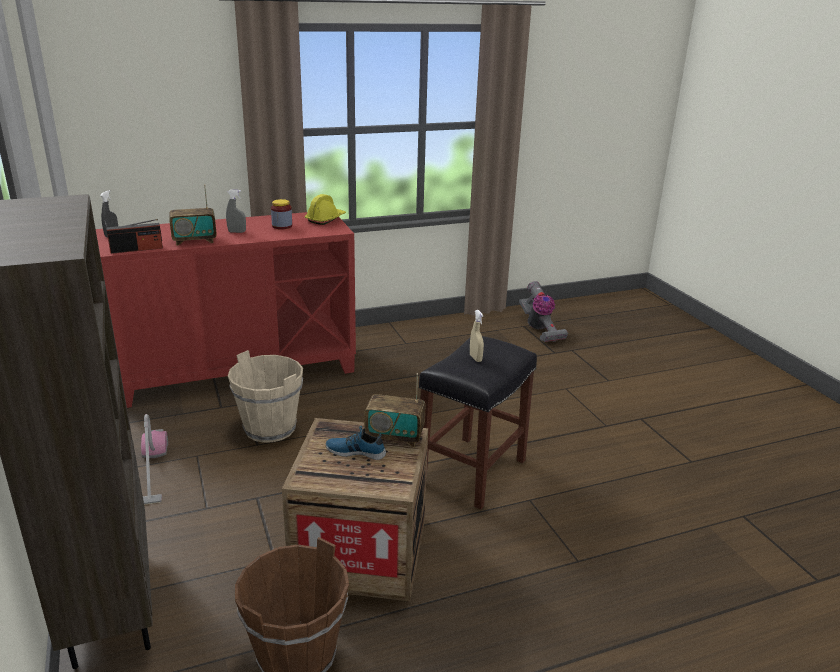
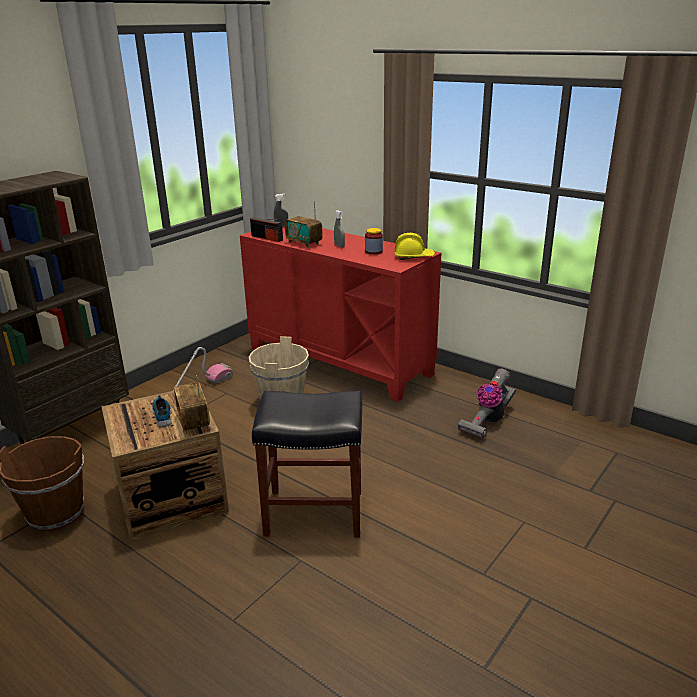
camera: 60 degrees right, 0 degrees up
(475, 358) = (309, 403): beige spray bottle -> none
(539, 329) = (627, 464): vacuum cleaner -> vacuum cleaner (487, 421)

